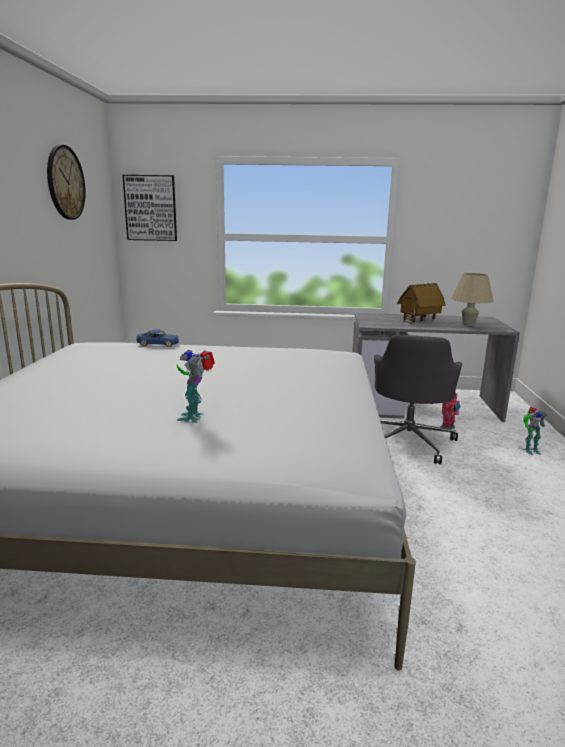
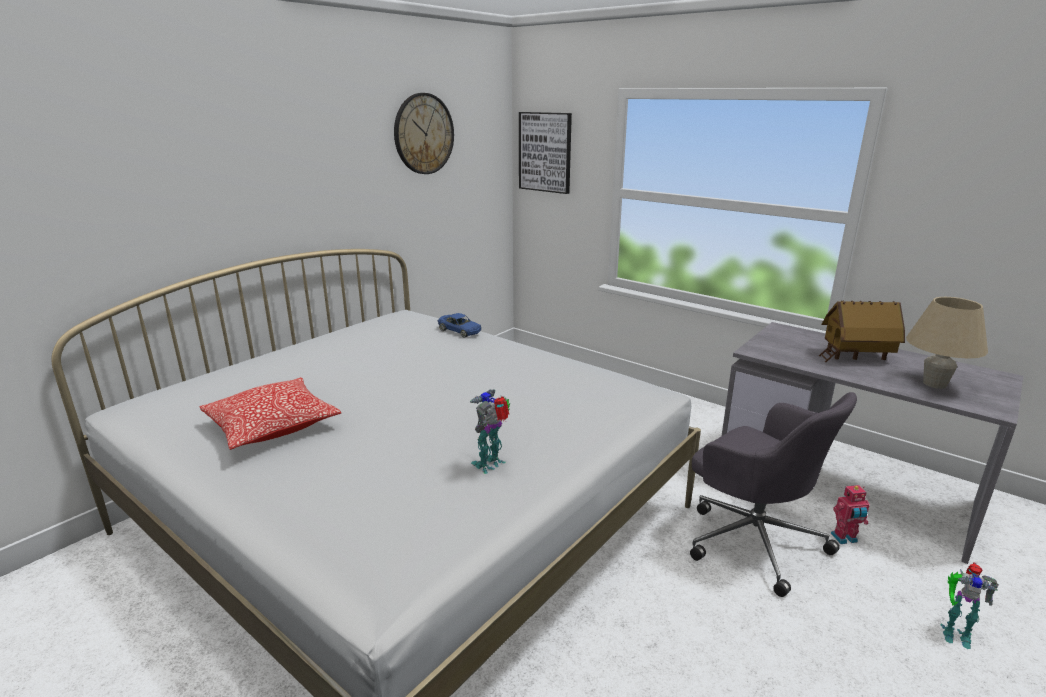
camera: 35 degrees right, 5 degrees up
(105, 420) = (272, 426): none -> pillow
(194, 417) = (340, 448): toy robot -> toy robot (491, 464)
(408, 441) = (752, 539): grey office chair -> grey office chair turned 90 degrees counterclockwise

